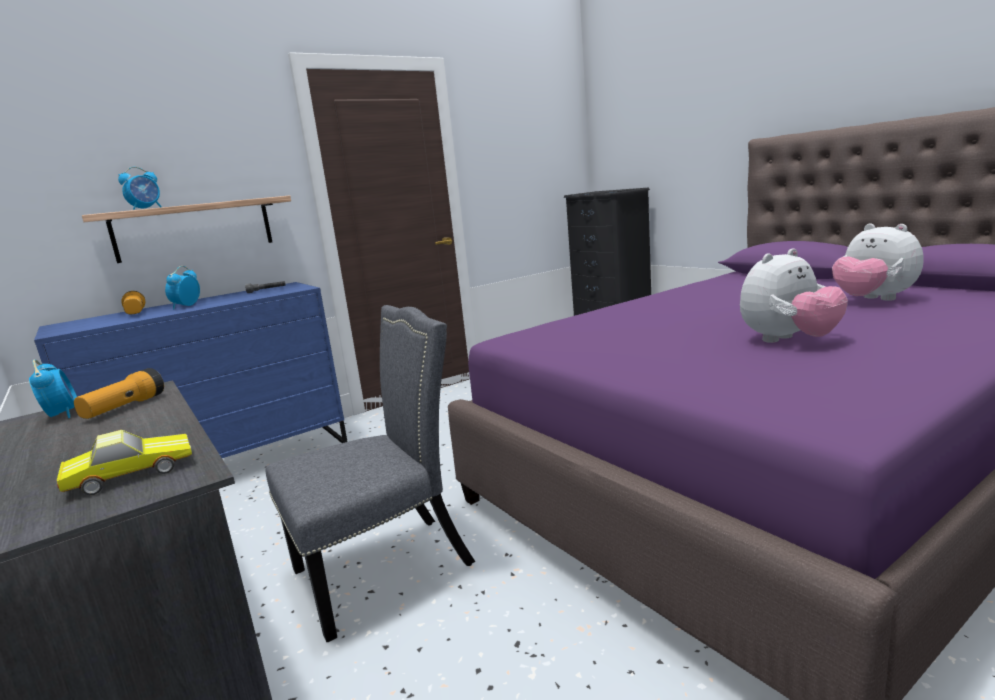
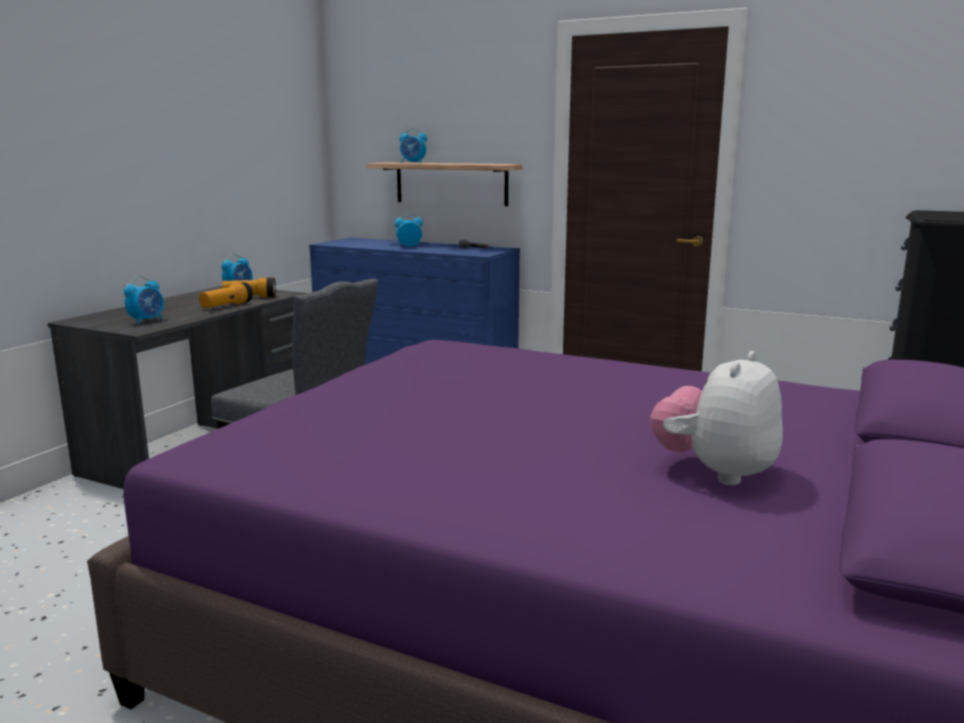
camera: 60 degrees right, 0 degrees up
(130, 472) = (147, 320): toy car -> alarm clock
(135, 313) = (385, 243): flashlight -> flashlight (226, 306)
(788, 341) = (458, 434): plush toy -> none

